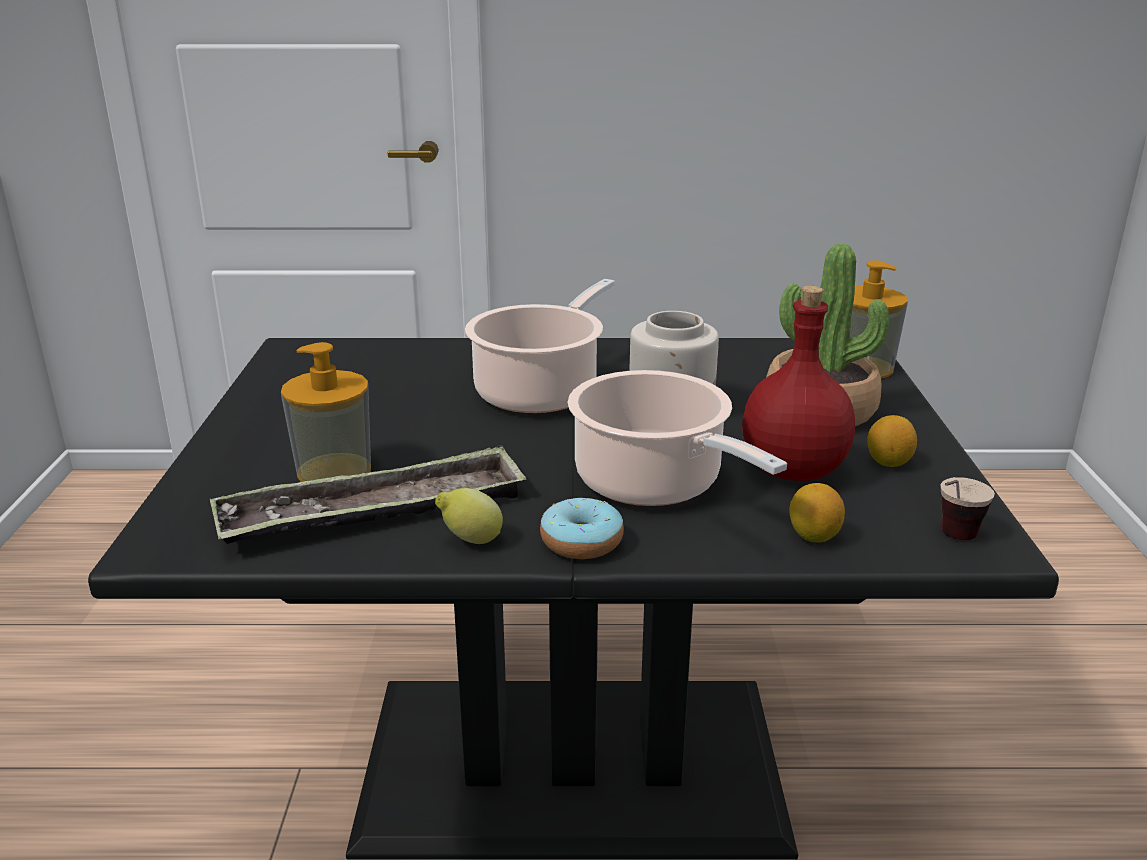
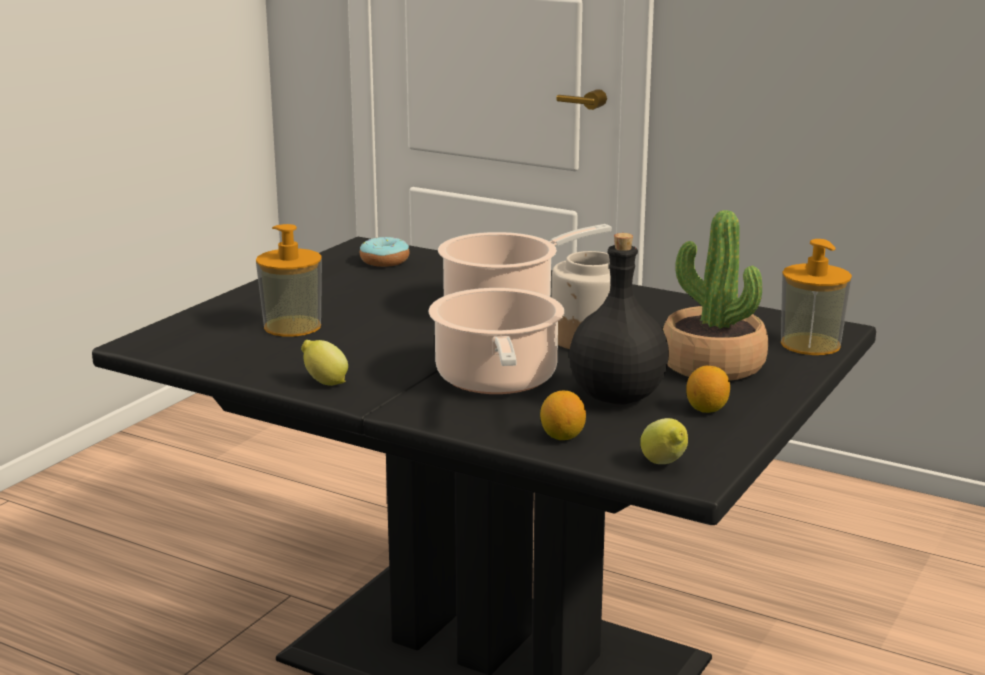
camera: 30 degrees right, 5 degrees down
(375, 511) = (287, 354): tray -> none
(581, 542) = (394, 400): donut -> donut (384, 261)
(793, 469) = (618, 396): red bottle -> black bottle
(951, 541) = (664, 464): cup -> lemon

